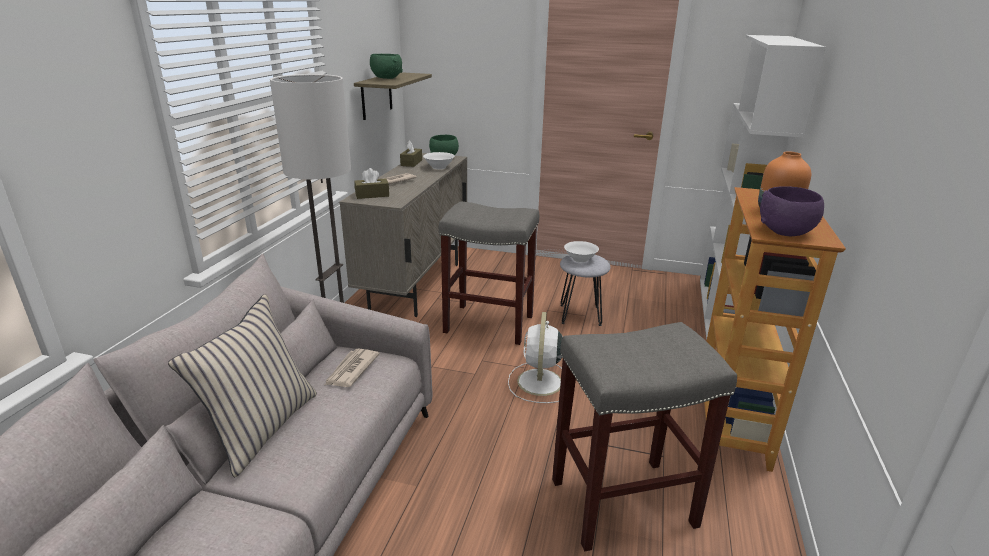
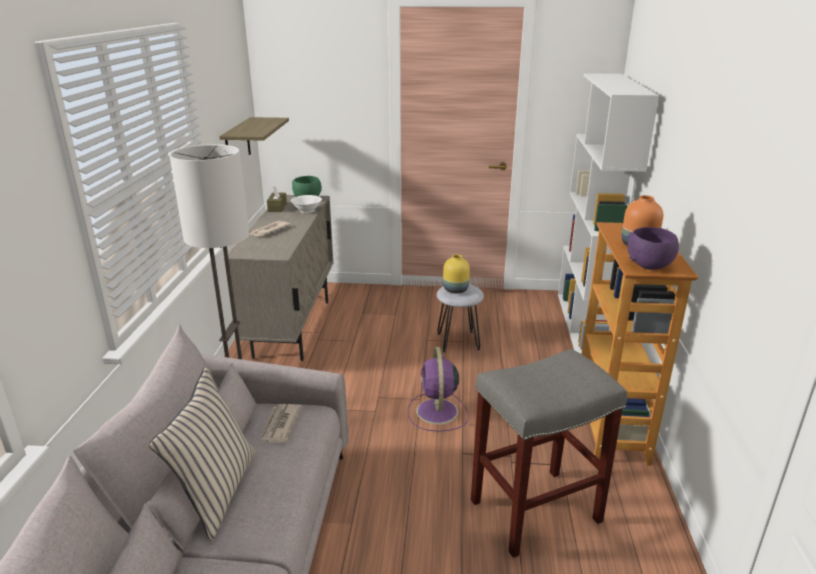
camera: 10 degrees left, 0 degrees up
(372, 195) = (254, 248): brown tissue box -> none
(386, 78) = (248, 127): green bowl -> none
(490, 324) = (376, 360): grey stool -> none
(539, 383) = (437, 412): white fan -> purple fan
(580, 259) = (455, 290): white bowl -> yellow vase

